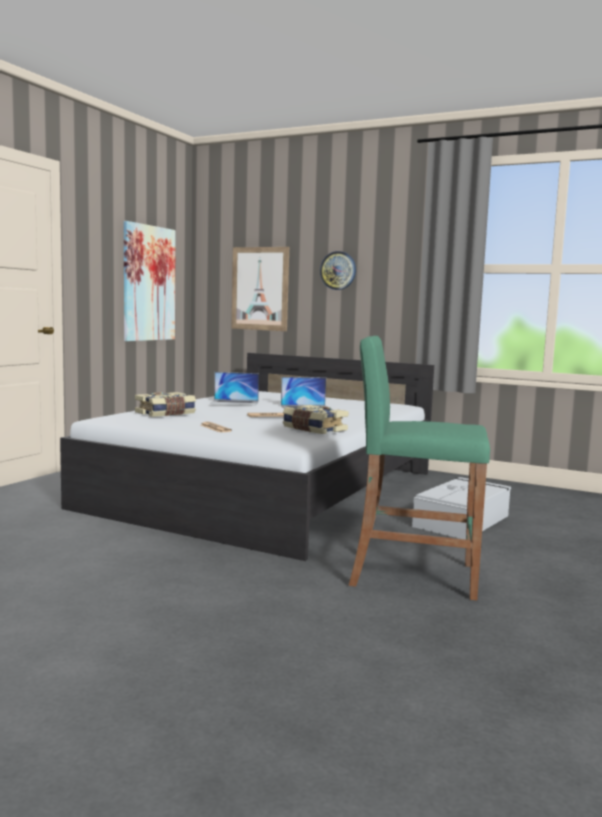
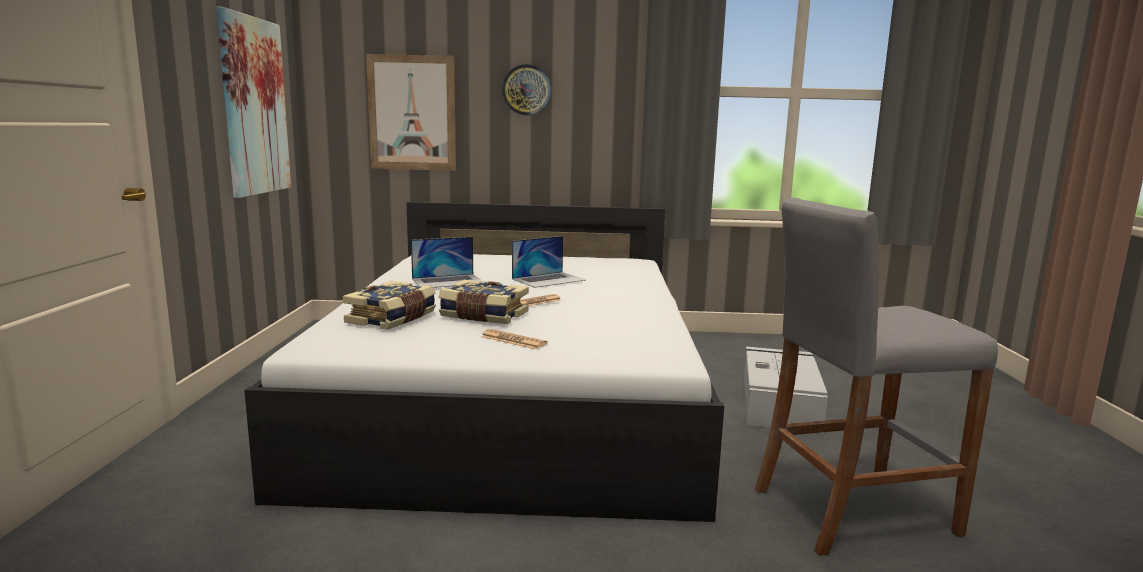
camera: 25 degrees left, 5 degrees up
(313, 429) = (635, 322): book -> book (483, 316)
(412, 575) = (852, 511): green stool -> grey stool

